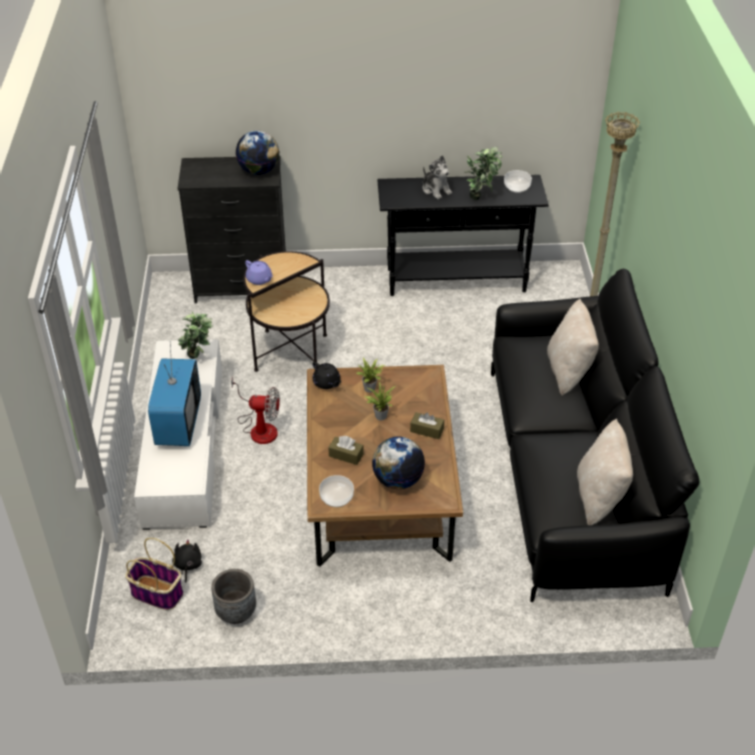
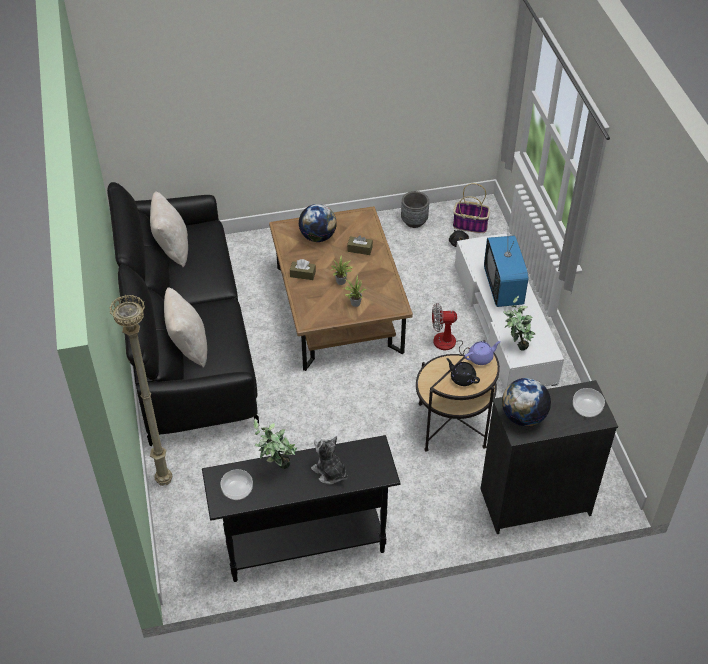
camera: 170 degrees right, 5 degrees up
(259, 279) = (481, 358): purple teapot -> purple teapot turned 120 degrees clockwise
(327, 383) = (391, 302): black teapot -> black teapot (462, 378)
(336, 497) = (358, 220): bowl -> bowl (587, 408)

